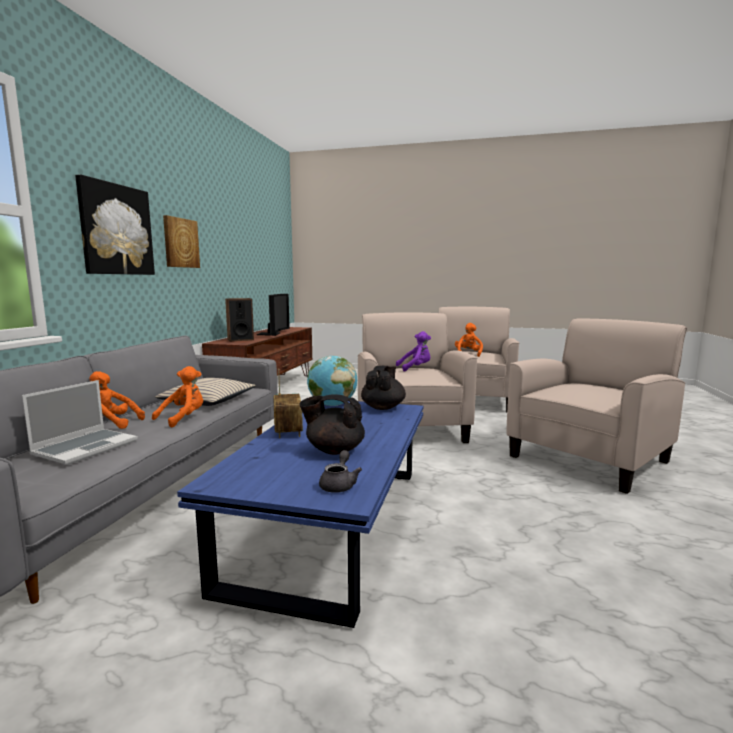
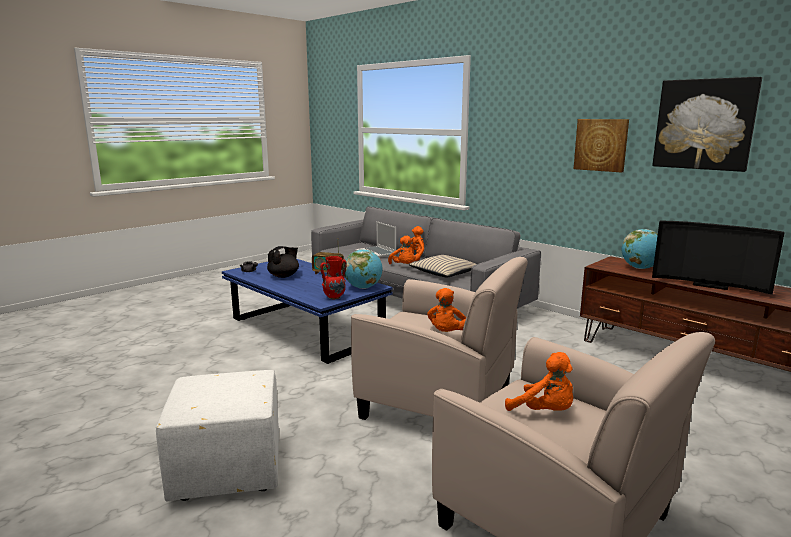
camera: 120 degrees right, 5 degrees up
(116, 230) = (524, 137): picture -> picture (704, 124)
(240, 339) = (640, 268): speaker -> globe
(383, 407) = (334, 297): black teapot -> red vase
(415, 368) = (447, 334): purple plush toy -> orange plush toy
(589, 458) = (227, 471): beige armchair -> white ottoman

